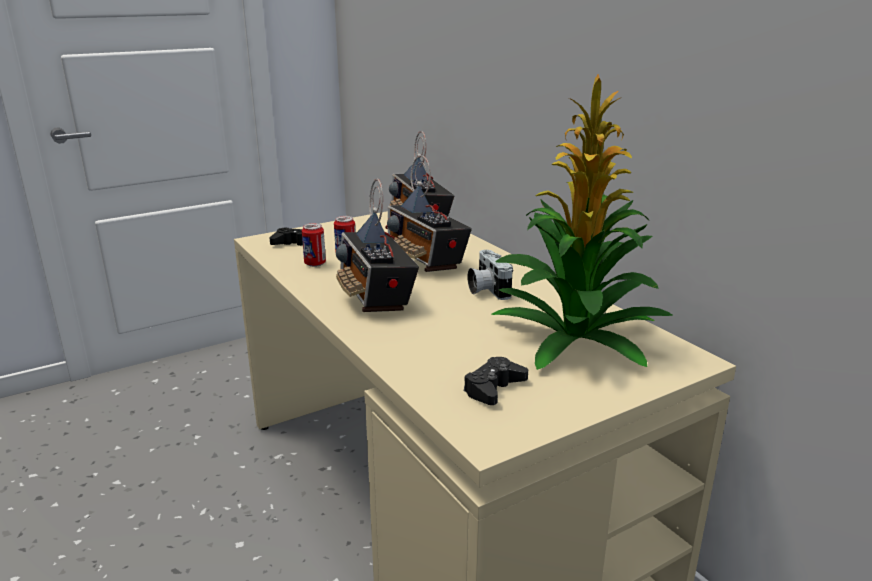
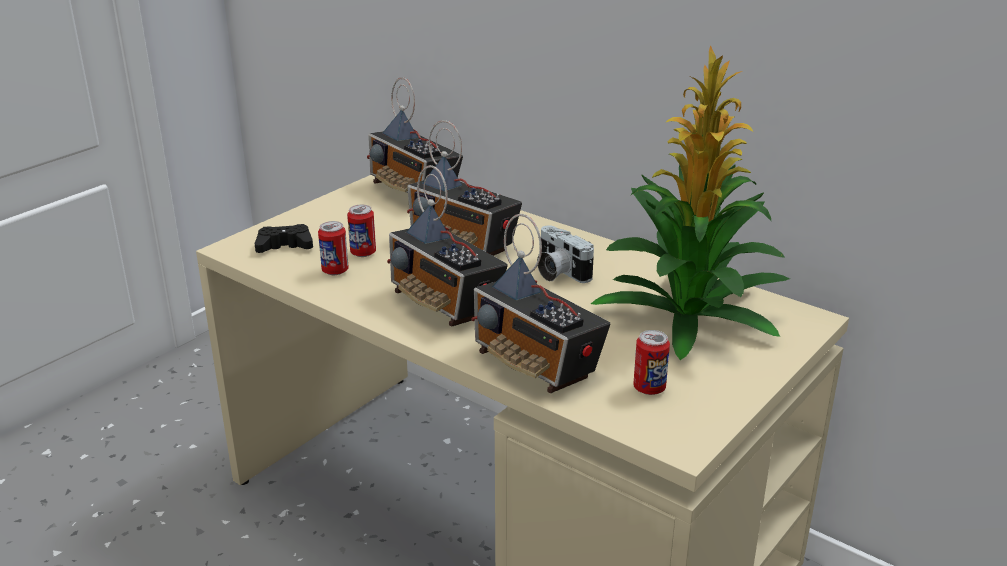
camera: 20 degrees left, 5 degrees up
(410, 352) = (537, 365): none -> radio
(493, 388) = (649, 388): black game controller -> can

